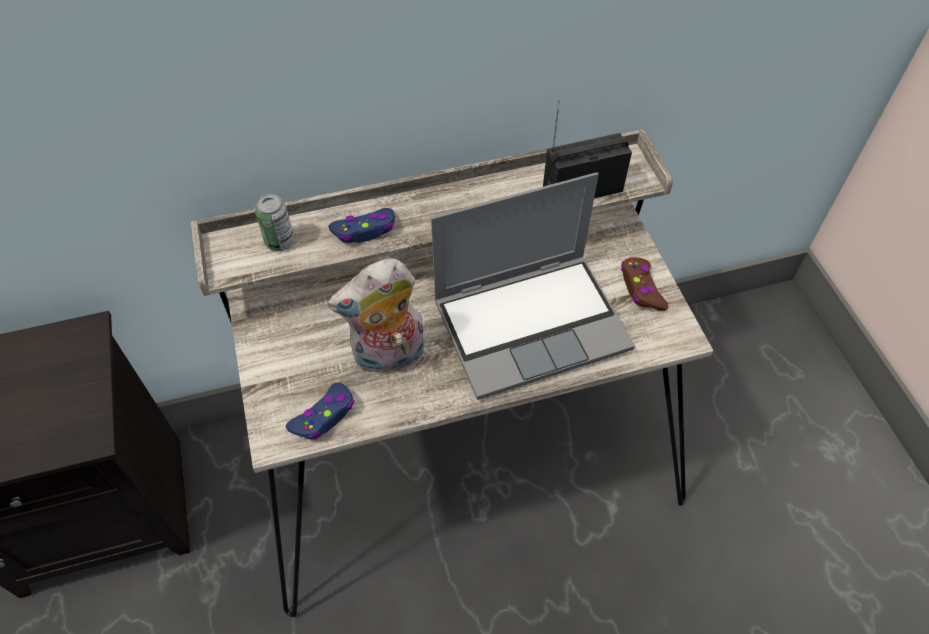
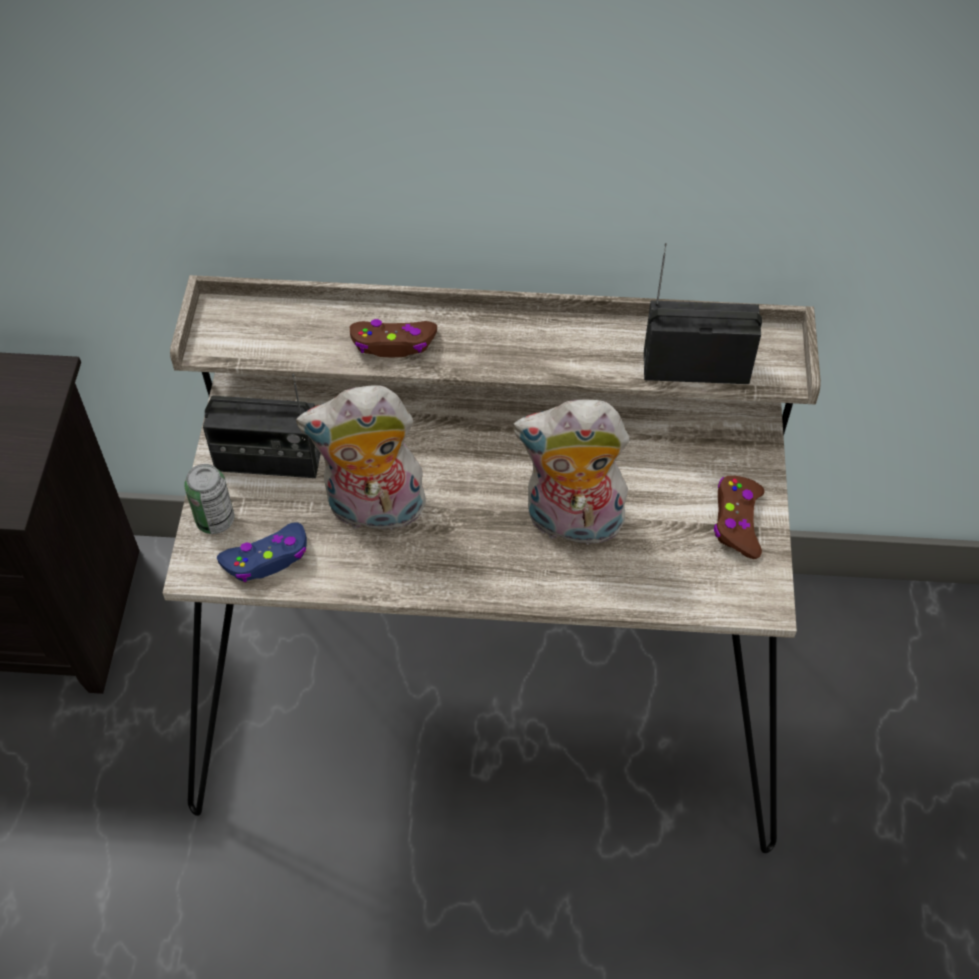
camera: 20 degrees right, 0 degrees up
(280, 242) = (286, 329): can -> can (215, 520)
(294, 343) = (268, 460): none -> radio
(365, 231) = (393, 344): blue game controller -> brown game controller
(532, 323) = (571, 524): laptop -> plush toy

